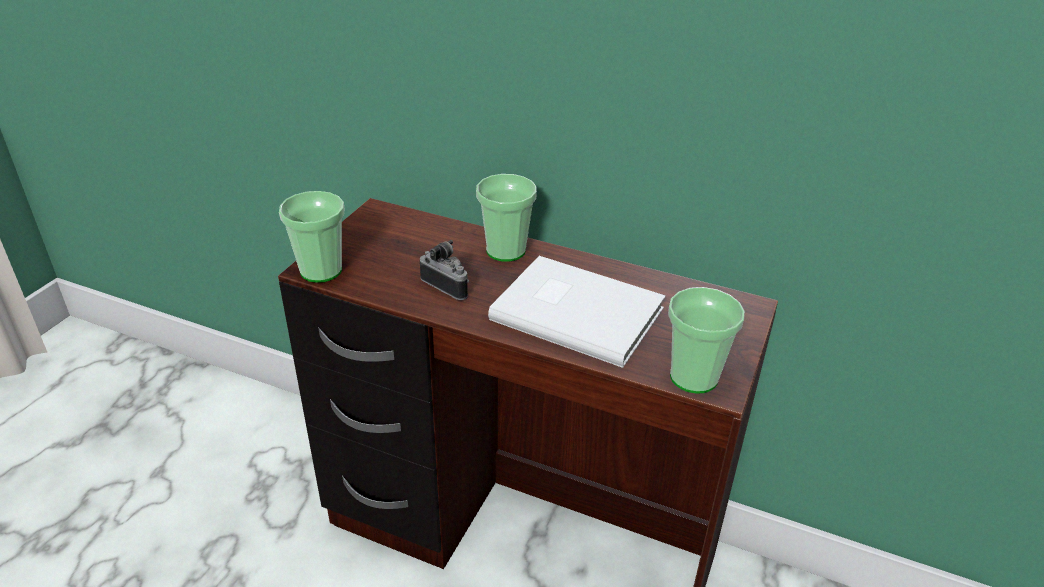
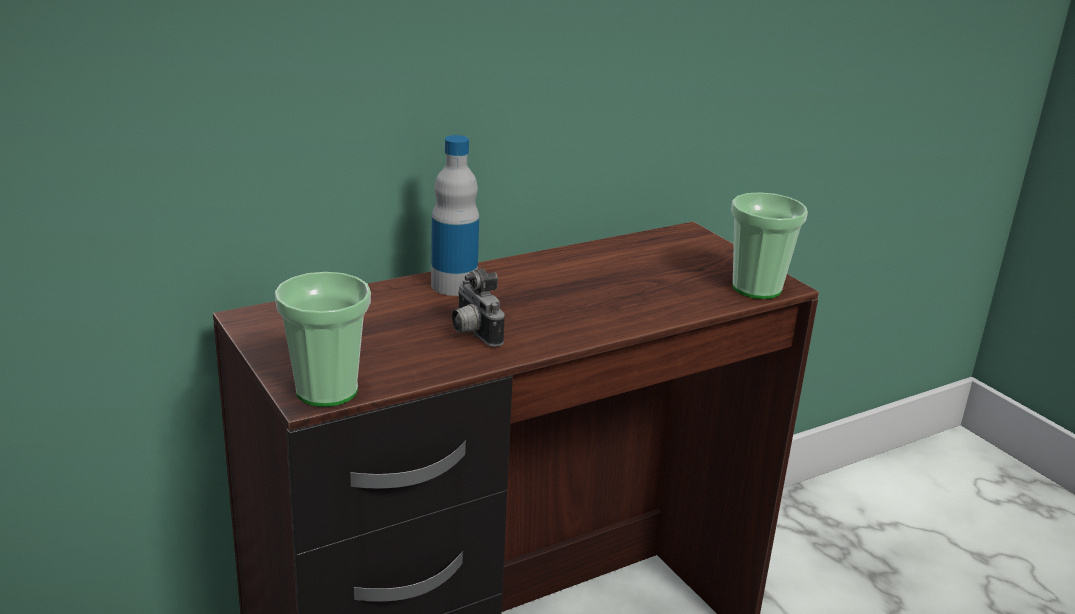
camera: 55 degrees left, 10 degrees down
(448, 285) = (472, 333): camera -> camera turned 105 degrees counterclockwise
(505, 250) = (454, 285): cup -> bottle
(576, 311) = (604, 294): white book -> none

